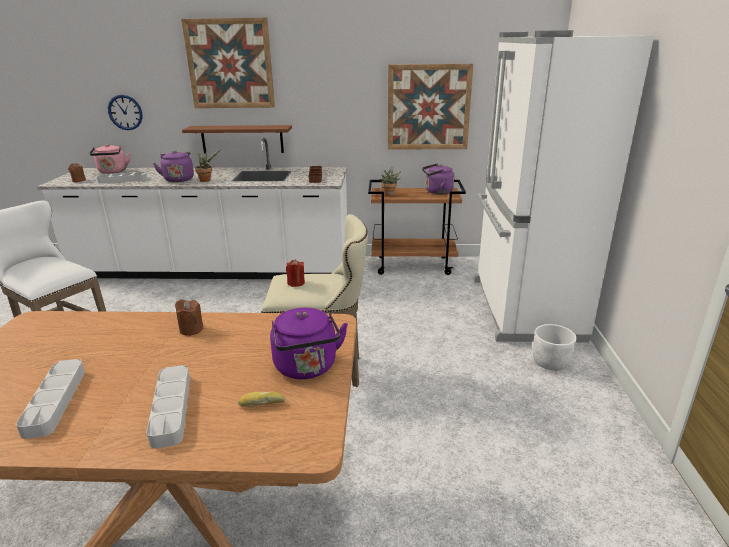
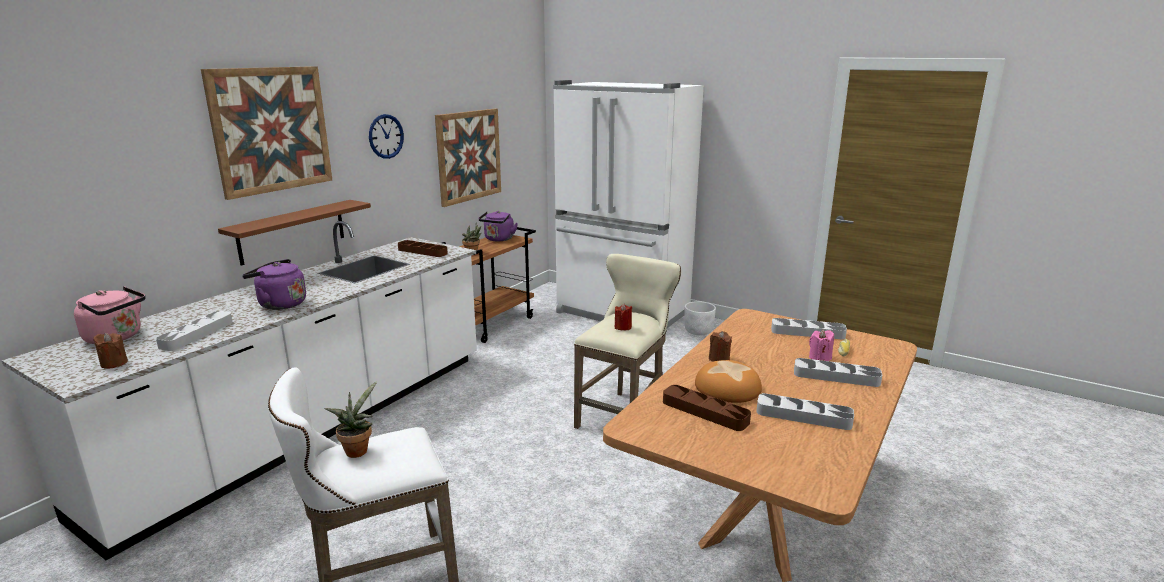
camera: 60 degrees left, 5 degrees down
(62, 345) = (705, 412): none -> brown tray
(119, 346) = (726, 388): none -> bread
(125, 112) = (100, 229): wall clock -> wall clock (386, 136)
(207, 180) = (322, 292): potted plant -> potted plant (357, 450)
(226, 388) = (819, 358): none -> pink candle
(307, 368) = (807, 332): purple kettle -> grey tray

